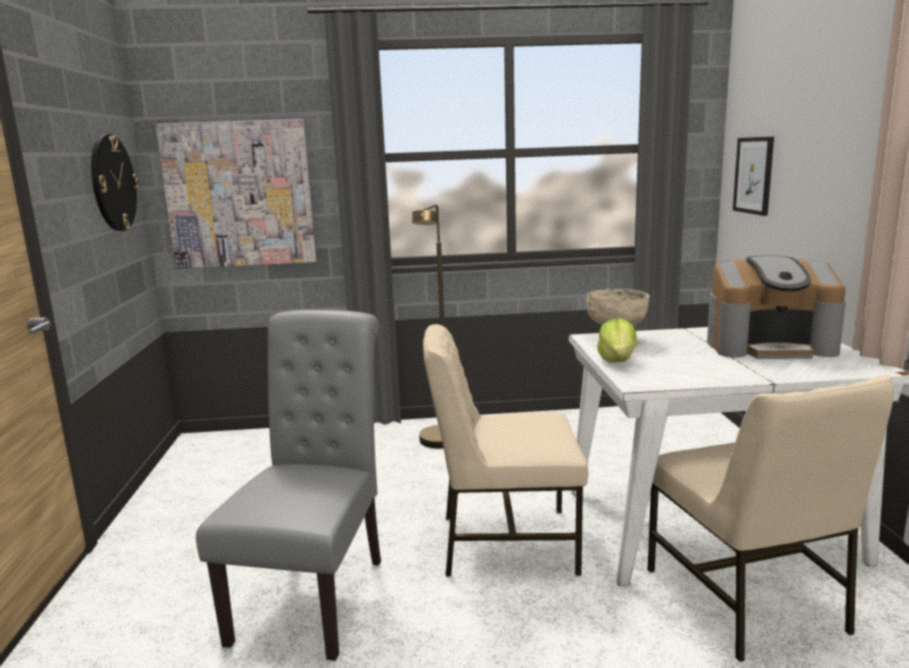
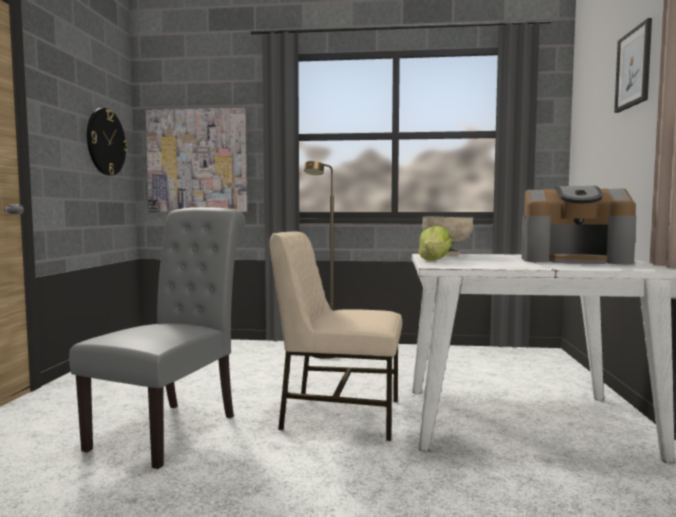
camera: 10 degrees right, 10 degrees down
(747, 601) = (532, 473): beige chair -> none
(754, 175) = (588, 148): picture -> picture (633, 68)

